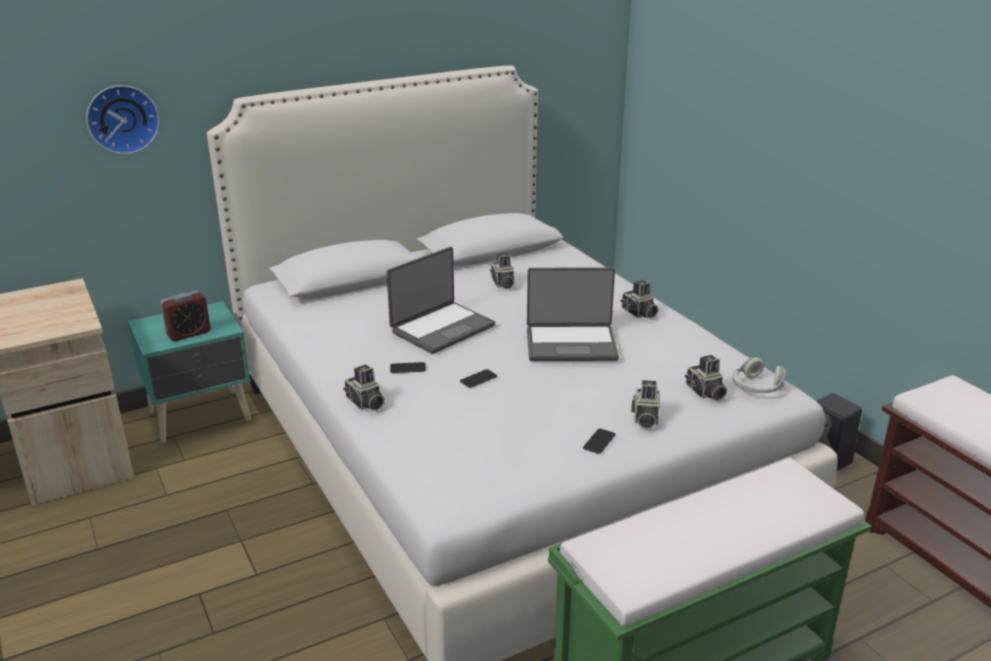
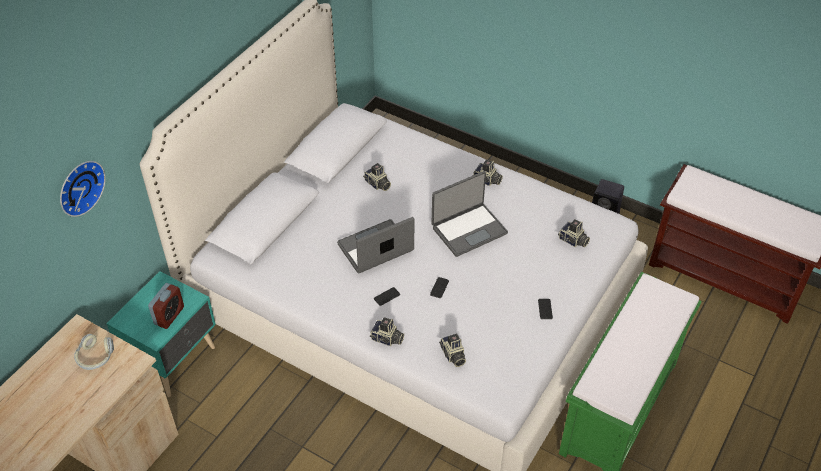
camera: 30 degrees left, 20 degrees up
(441, 328) = (376, 249): laptop -> laptop turned 135 degrees counterclockwise
(644, 418) = (555, 278): camera -> camera (452, 355)
(756, 388) = (597, 224): headphones -> headphones (95, 357)

